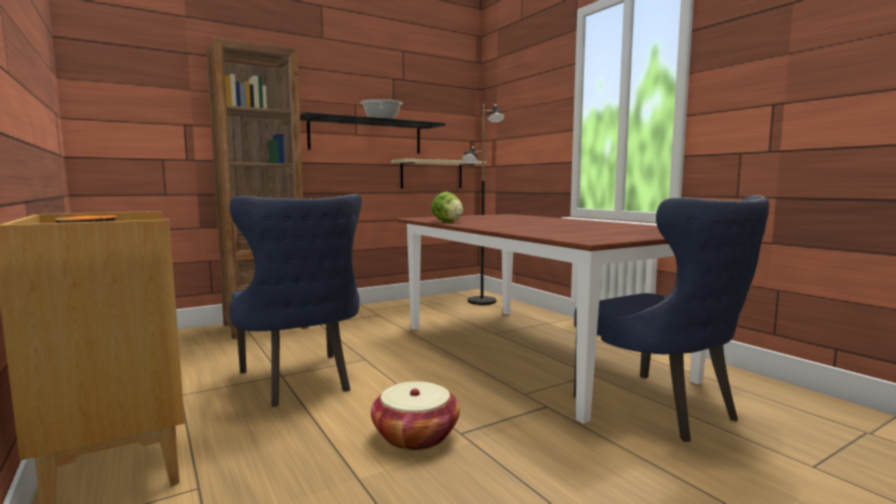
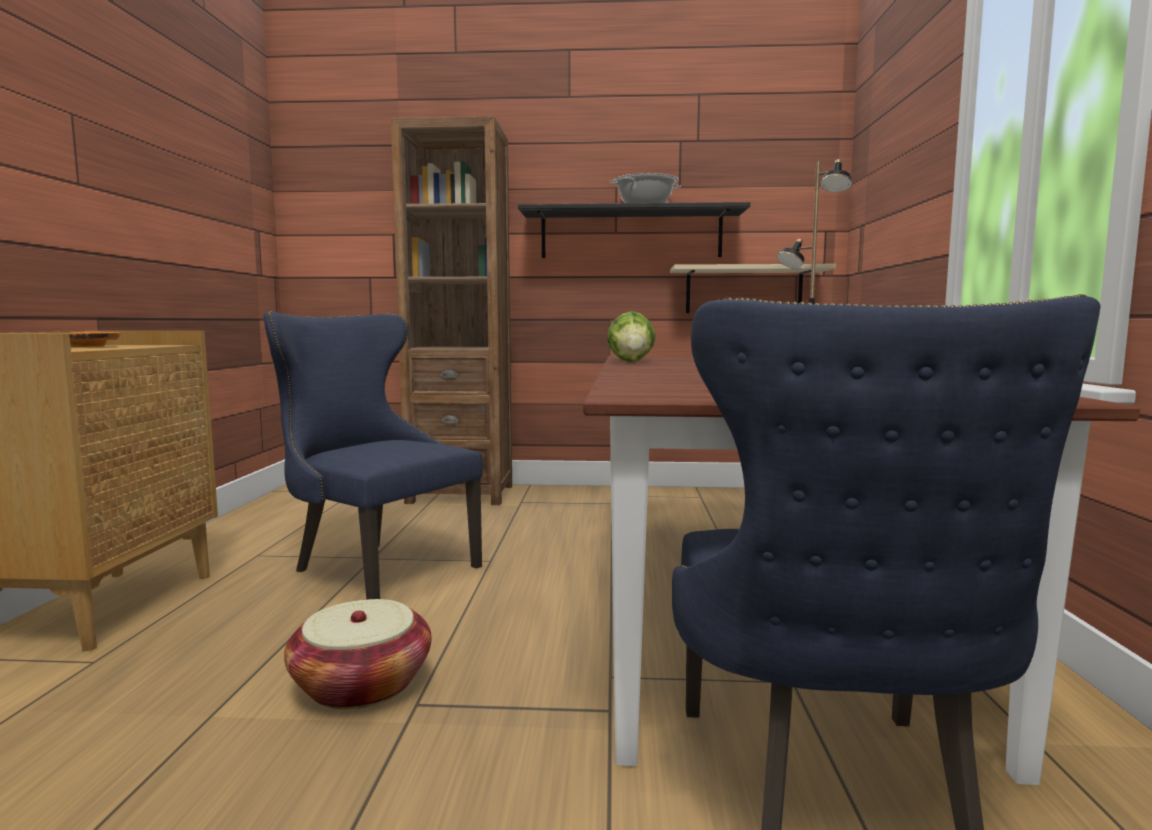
camera: 35 degrees right, 0 degrees up
(300, 381) = (377, 570): blue chair -> blue chair turned 120 degrees clockwise

